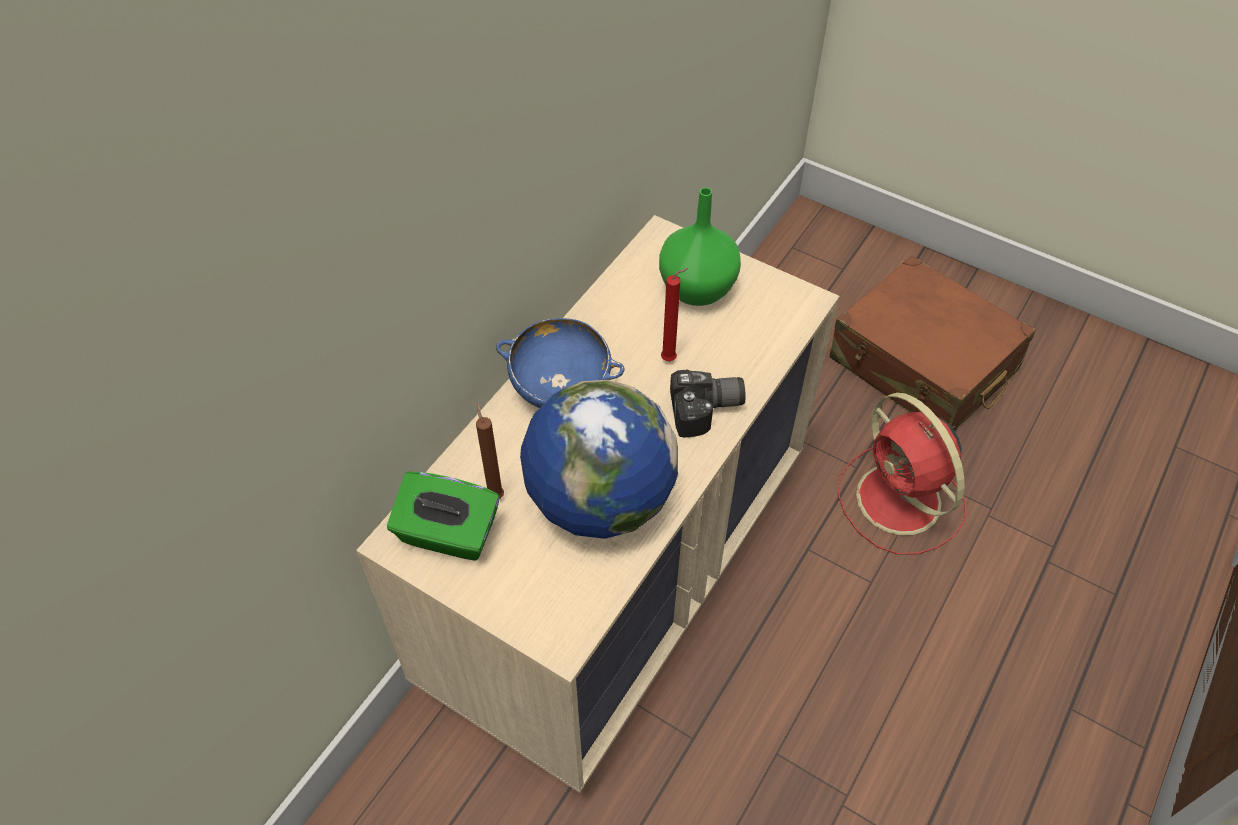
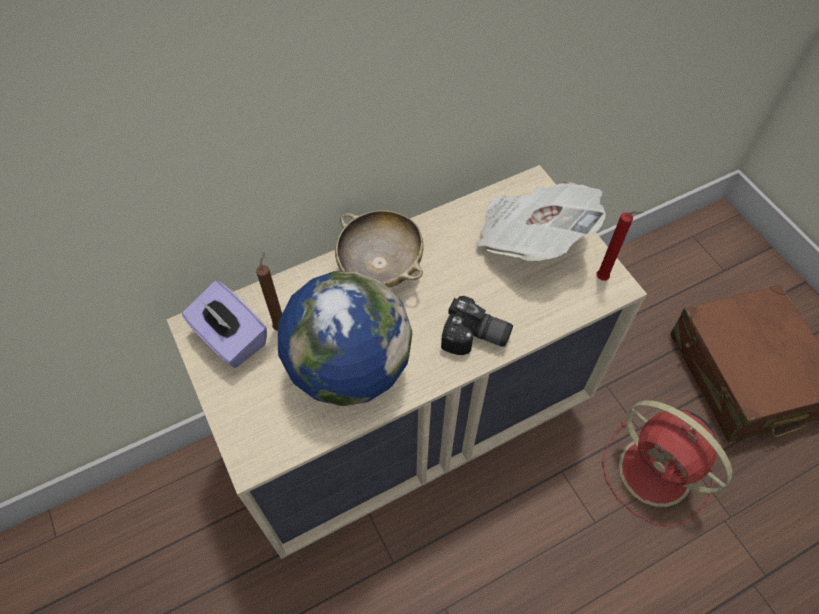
camera: 30 degrees right, 5 degrees up
(448, 534) = (230, 339): green tissue box -> purple tissue box
(560, 386) = (380, 266): blue bowl -> beige bowl
(671, 359) = (475, 284): red candle -> red candle (604, 279)
(695, 290) = (531, 237): green vase -> newspaper
(901, 502) = (658, 473): red fan -> red fan turned 45 degrees counterclockwise

